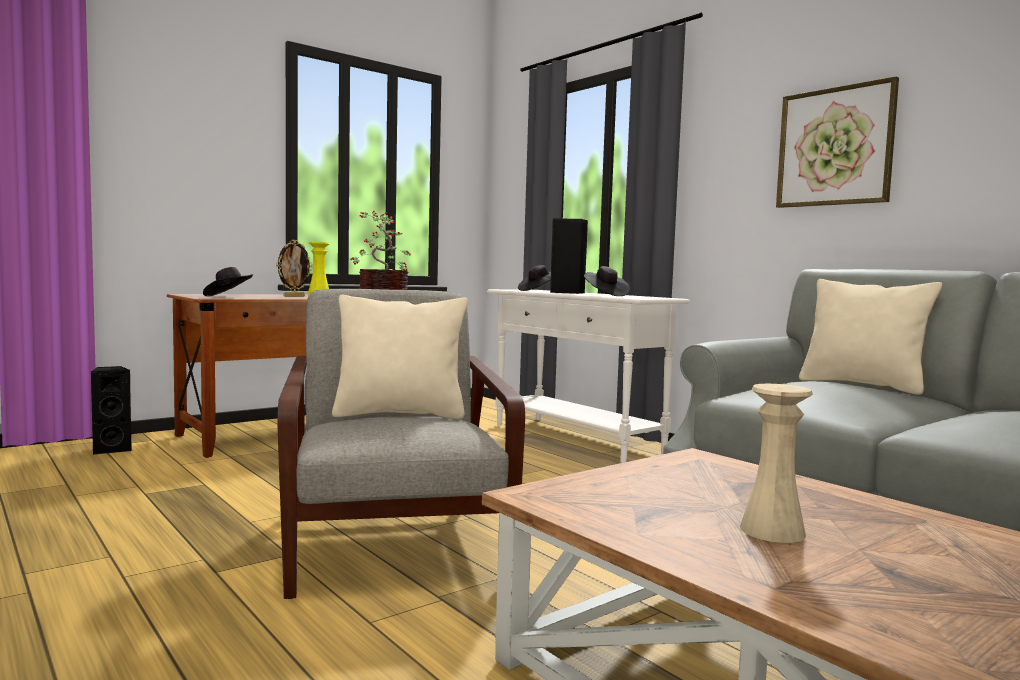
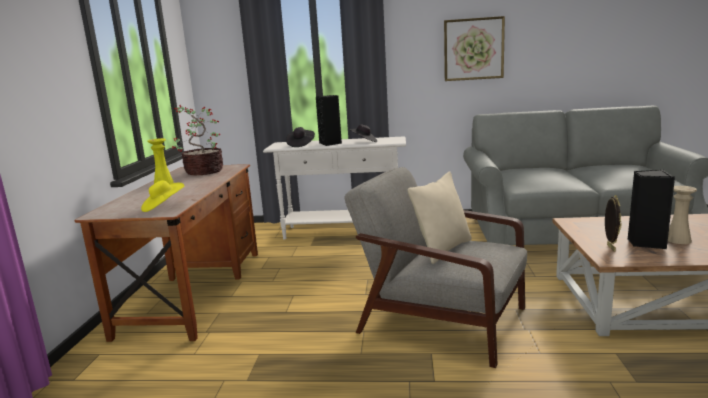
camera: 45 degrees left, 10 degrees up
(112, 449) = (95, 376): black speaker -> black speaker (646, 243)
(228, 297) = (163, 207): black hat -> yellow hat
(294, 296) = (179, 191): picture frame -> picture frame (610, 248)
(862, 385) = (529, 168): beige pillow -> none

